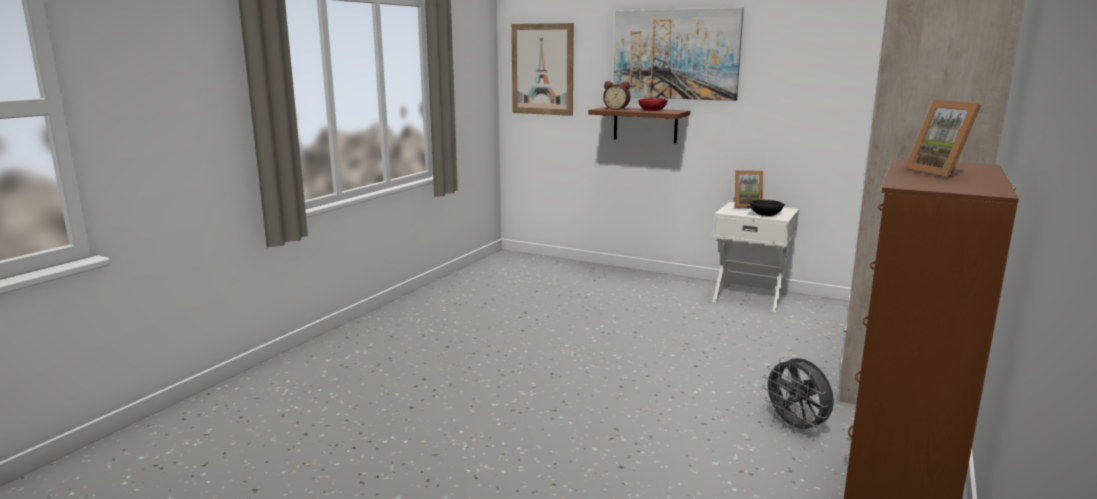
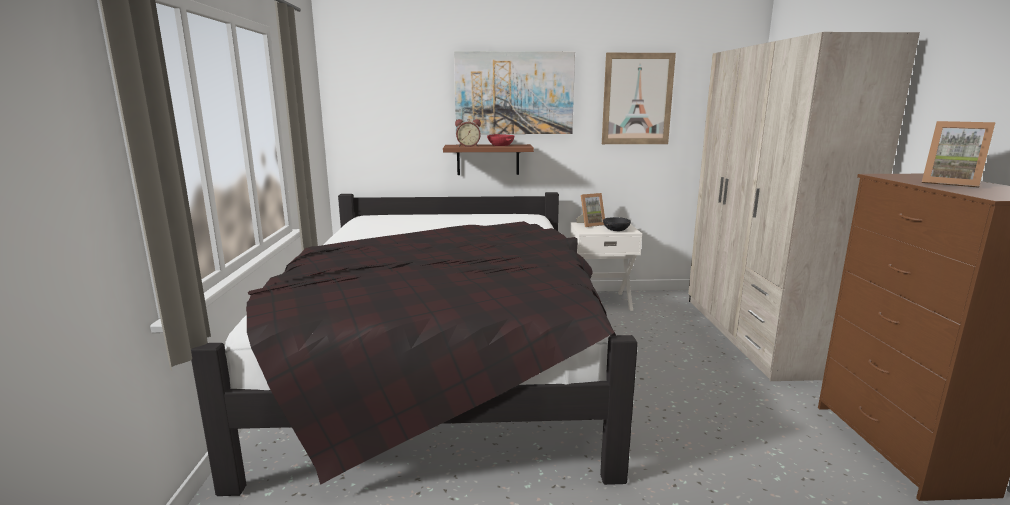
camera: 30 degrees left, 0 degrees up
(530, 314) = (445, 362): none -> black bed
(542, 69) = (375, 109): picture -> picture (637, 99)
(796, 427) = (779, 417): grey fan -> none

